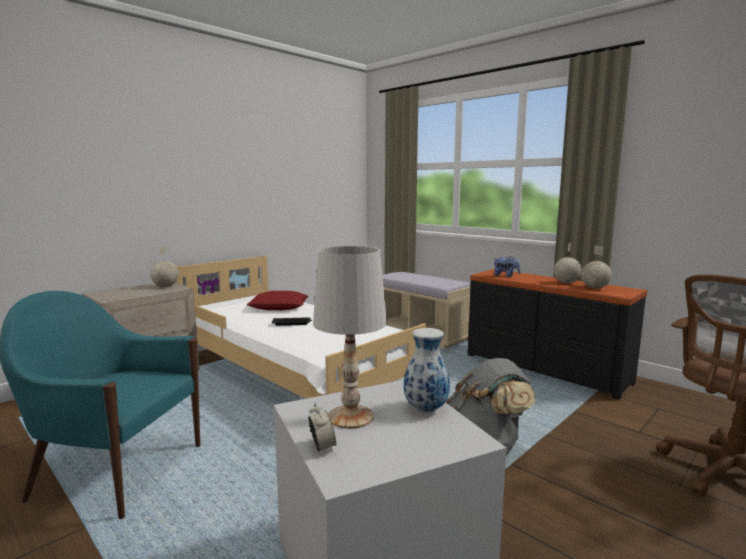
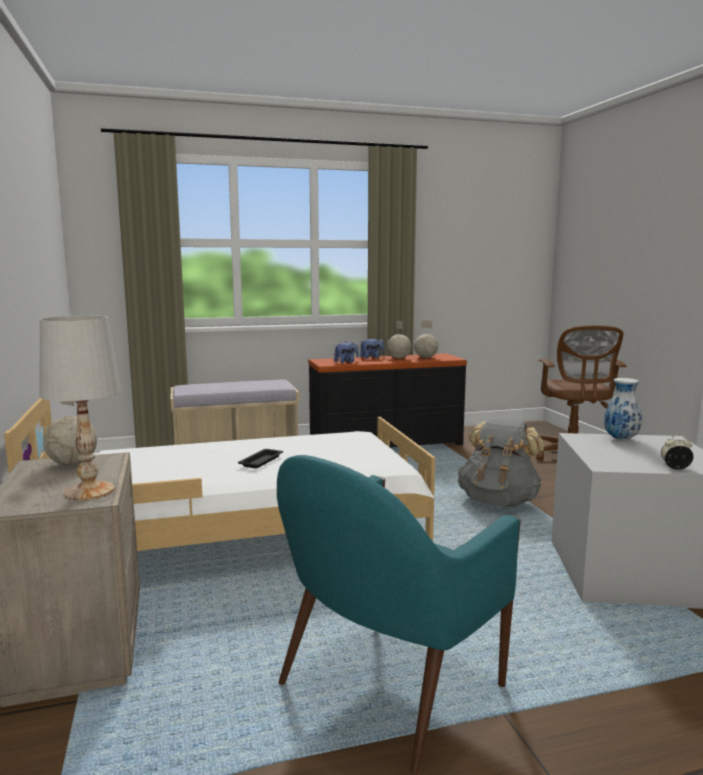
camera: 60 degrees left, 0 degrees up
(278, 306) = (167, 457): red pillow -> none
(351, 416) = (626, 455): white table lamp -> white table lamp (89, 491)
(545, 277) = (372, 357): none -> plush toy

